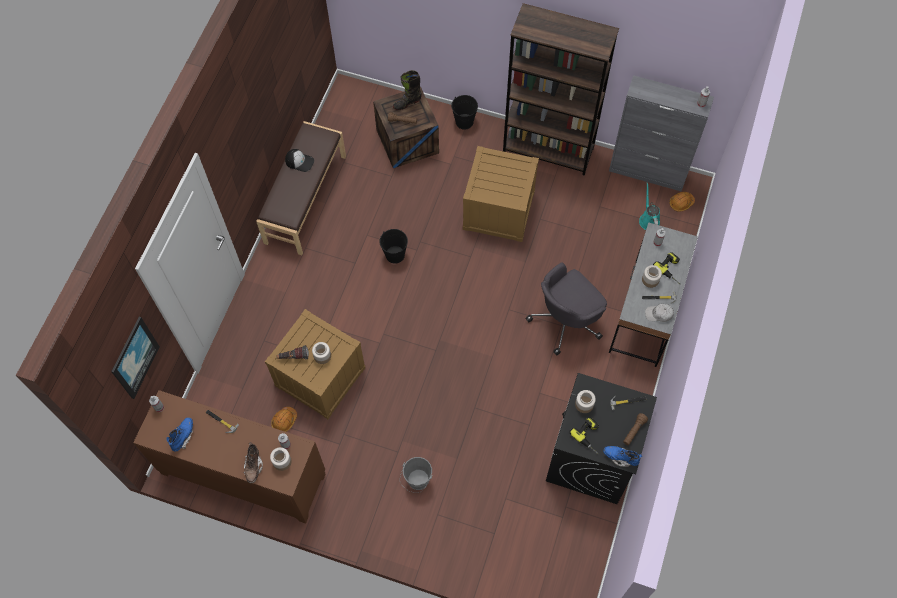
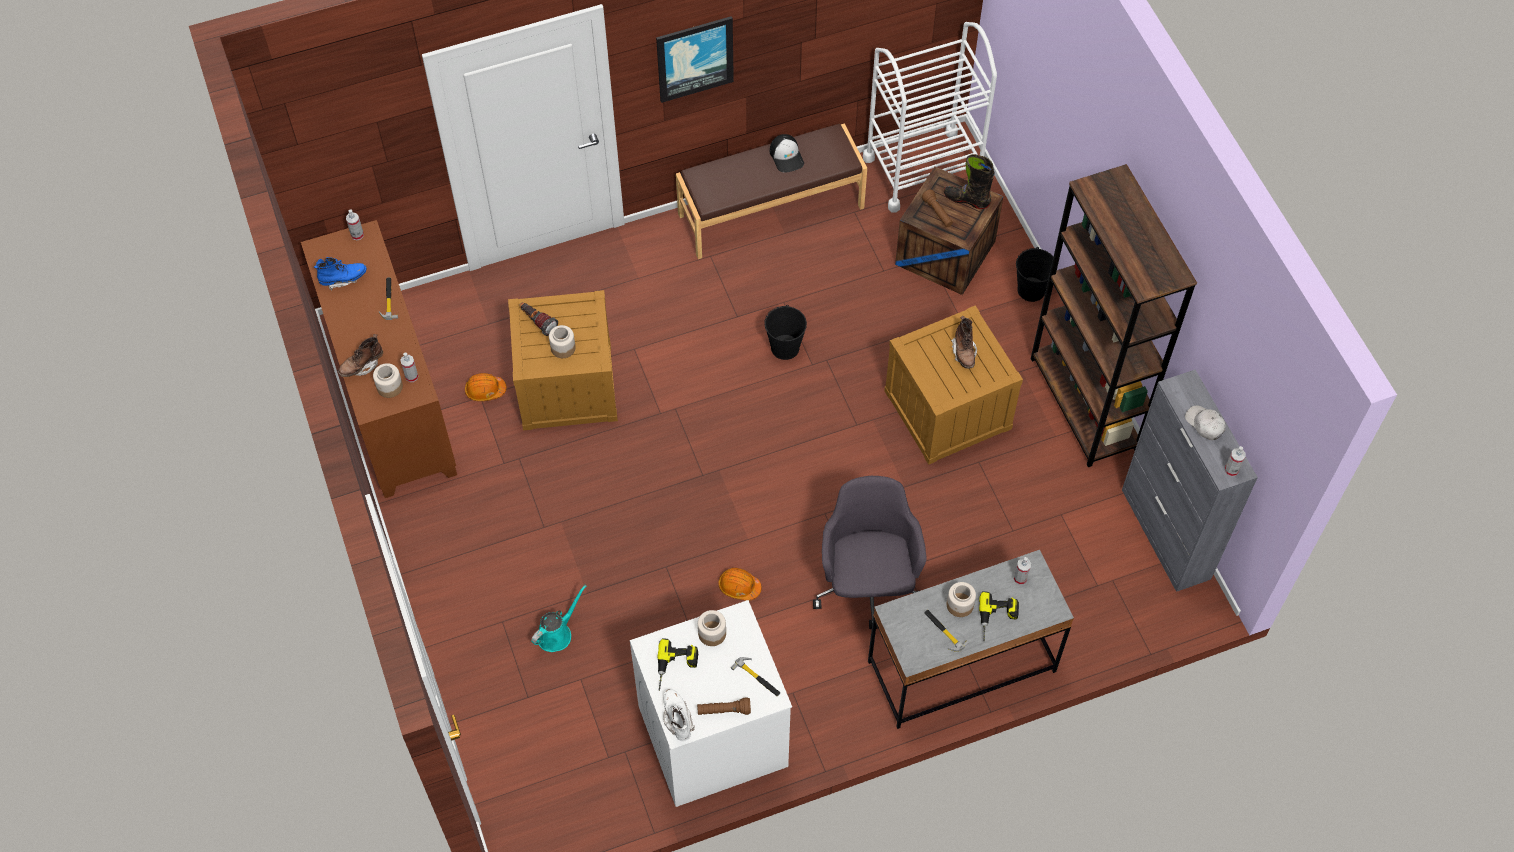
camera: 50 degrees right, 5 degrees down
(134, 357) = (364, 153): picture -> picture (694, 58)
(348, 113) = (922, 170): none -> white cart
(417, 482) = (524, 572): grey bucket -> none
(499, 171) = (964, 352): none -> brown boot
(566, 320) = (867, 585): grey office chair -> grey office chair turned 75 degrees clockwise
(591, 457) = (712, 737): black washing machine -> white washing machine
(620, 457) = (677, 718): blue boot -> white boot
(648, 219) = (1097, 581): turquoise watering can -> turquoise watering can (557, 633)
(659, 314) = (921, 646): white cap -> white cap (1204, 424)
(681, 203) = (1158, 603): orange hard hat -> orange hard hat (739, 587)

